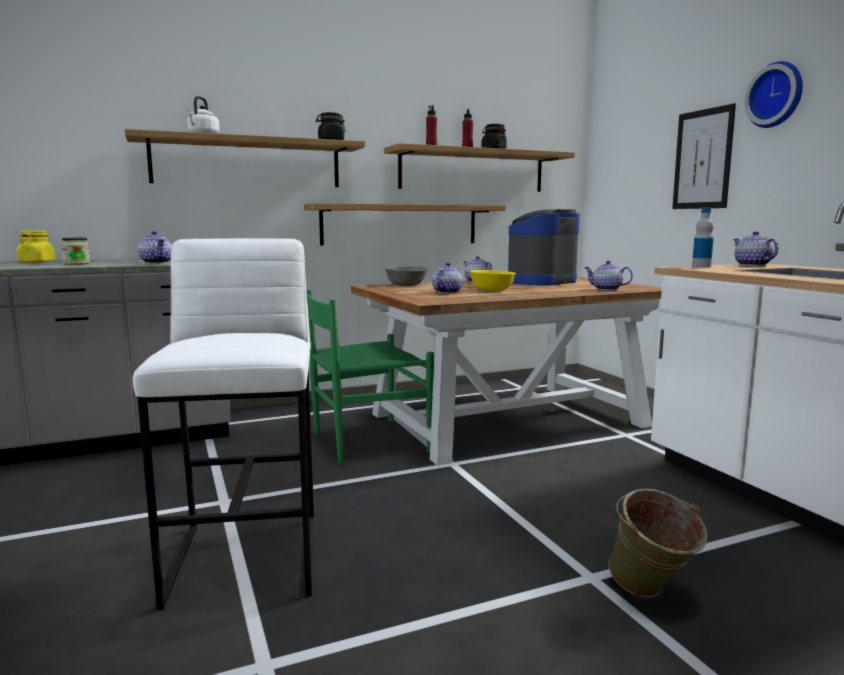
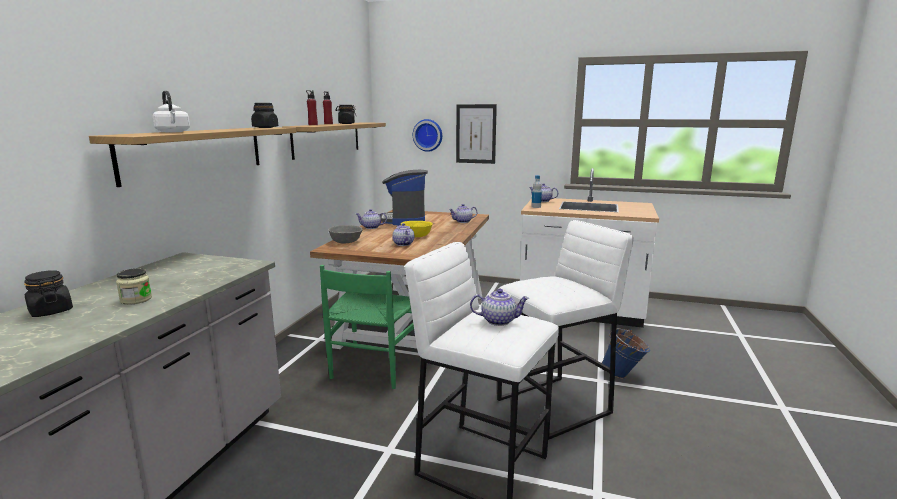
camera: 50 degrees left, 5 degrees up
(37, 262) = (51, 311): yellow jar -> black jar
(157, 263) = (214, 275): teapot -> teapot (499, 321)
(400, 224) = (295, 189): shelf -> none
(451, 563) = (555, 405): none -> white stool
(651, 594) = (623, 375): green bucket -> blue bucket
(777, 95) = (522, 104): wall clock -> wall clock (428, 135)

